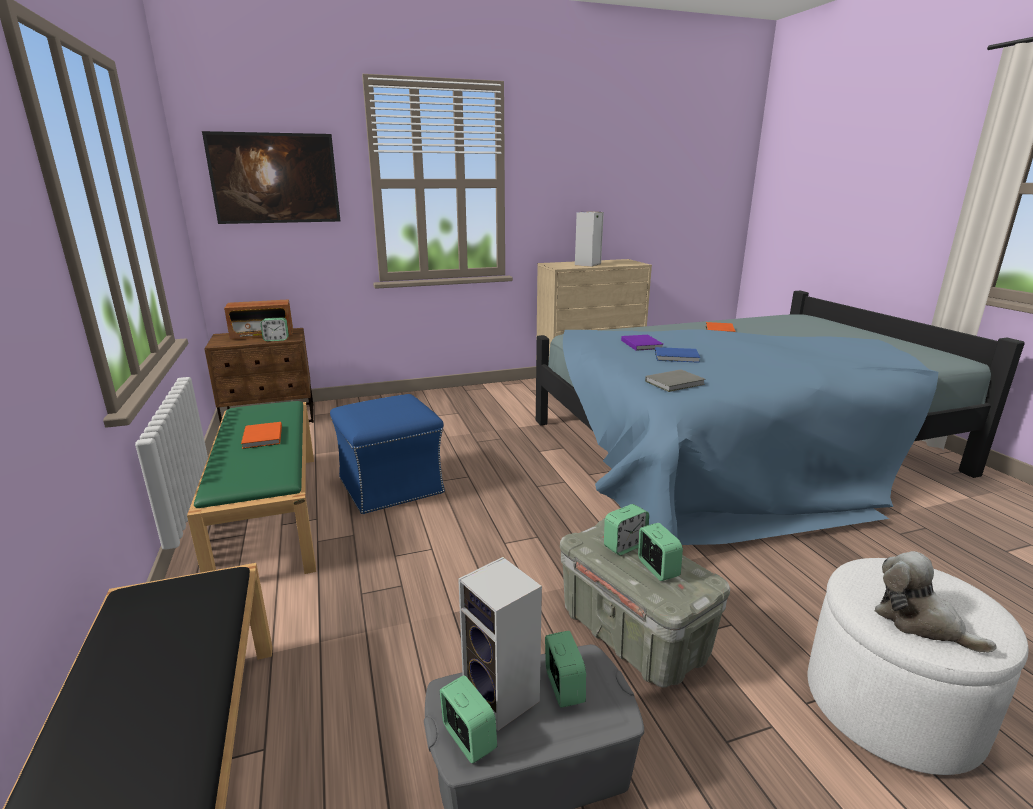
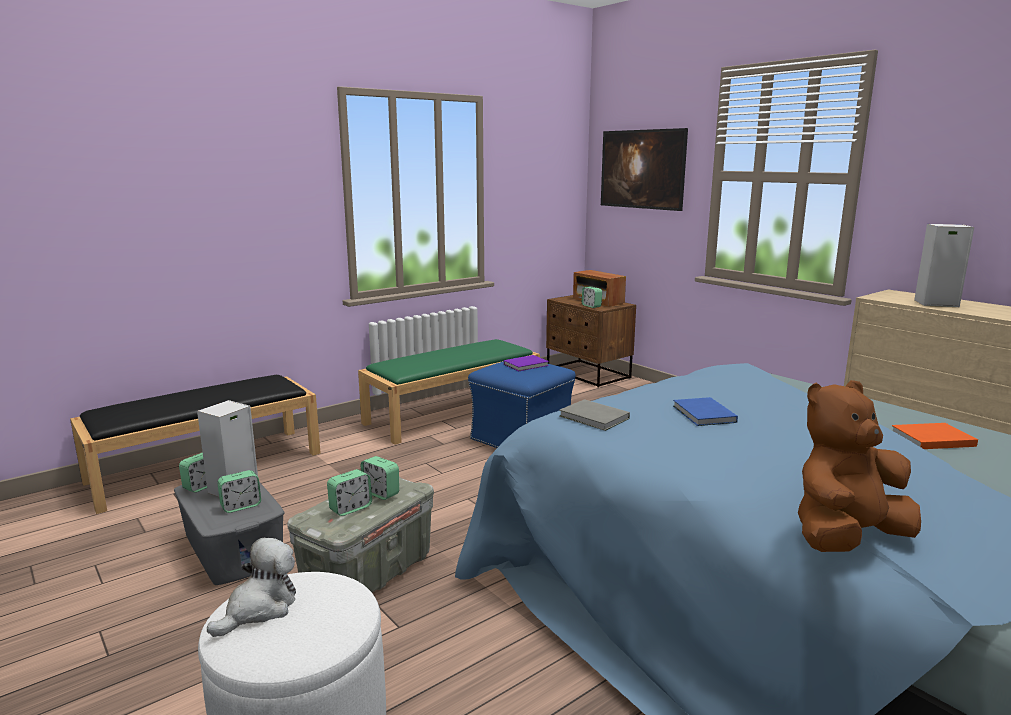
camera: 70 degrees right, 5 degrees down
(261, 438) = (453, 355): orange book -> none
(641, 344) = (736, 396): purple book -> purple book (527, 365)
(865, 369) = (846, 538): none -> brown plush toy

